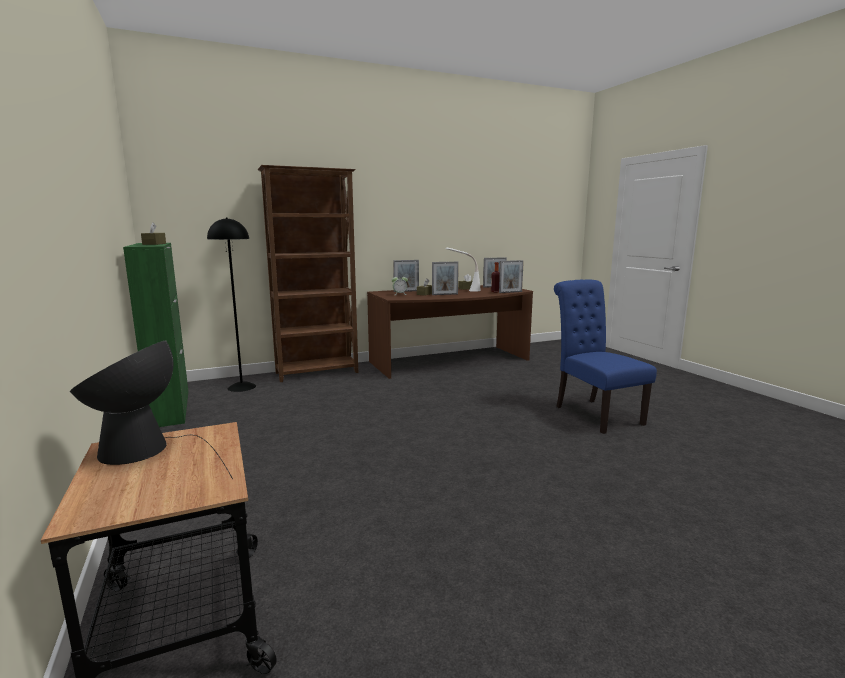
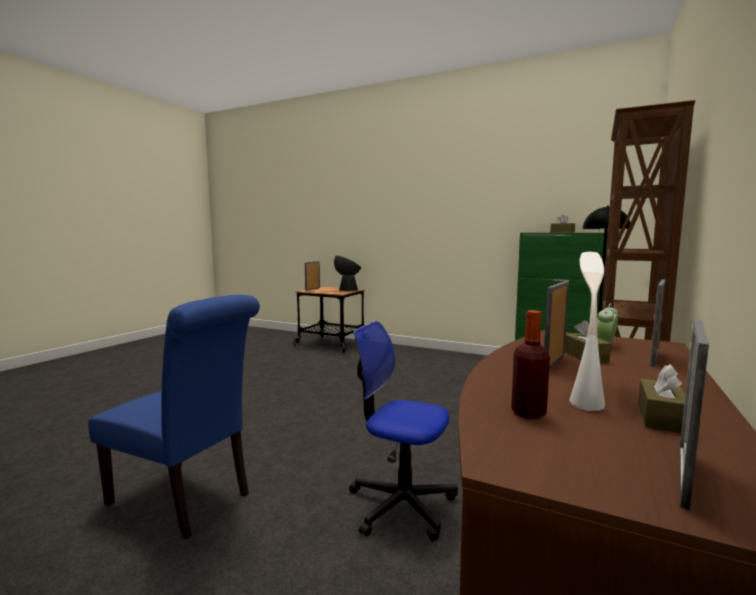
camera: 140 degrees right, 5 degrees down
(483, 385) = (401, 504): none -> office chair
(510, 292) = (486, 423): picture frame -> picture frame (312, 289)

